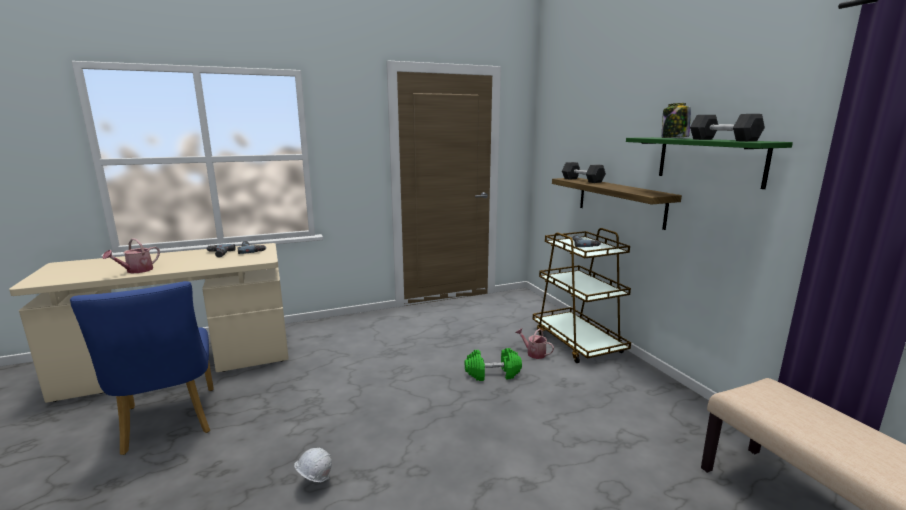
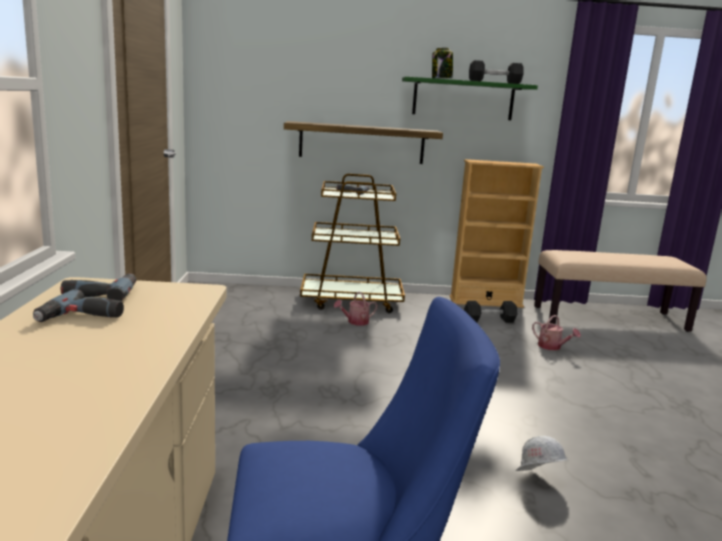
camera: 70 degrees left, 0 degrees up
(136, 271) = (102, 394): watering can -> watering can (552, 347)
(492, 374) = (381, 349): green dumbbell -> none
(582, 180) = (318, 123): grey dumbbell -> grey dumbbell (489, 320)
(702, 410) = (485, 302): none -> beige bookcase

